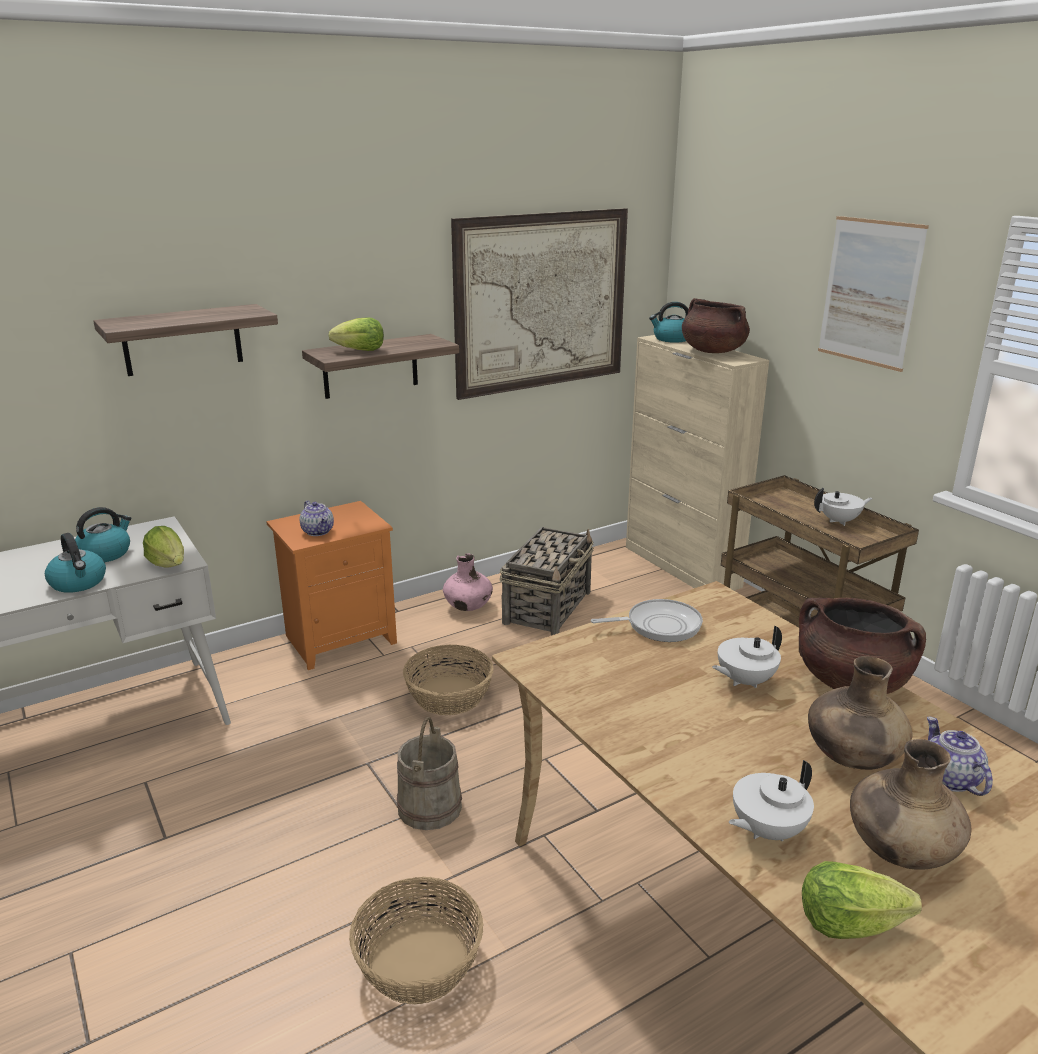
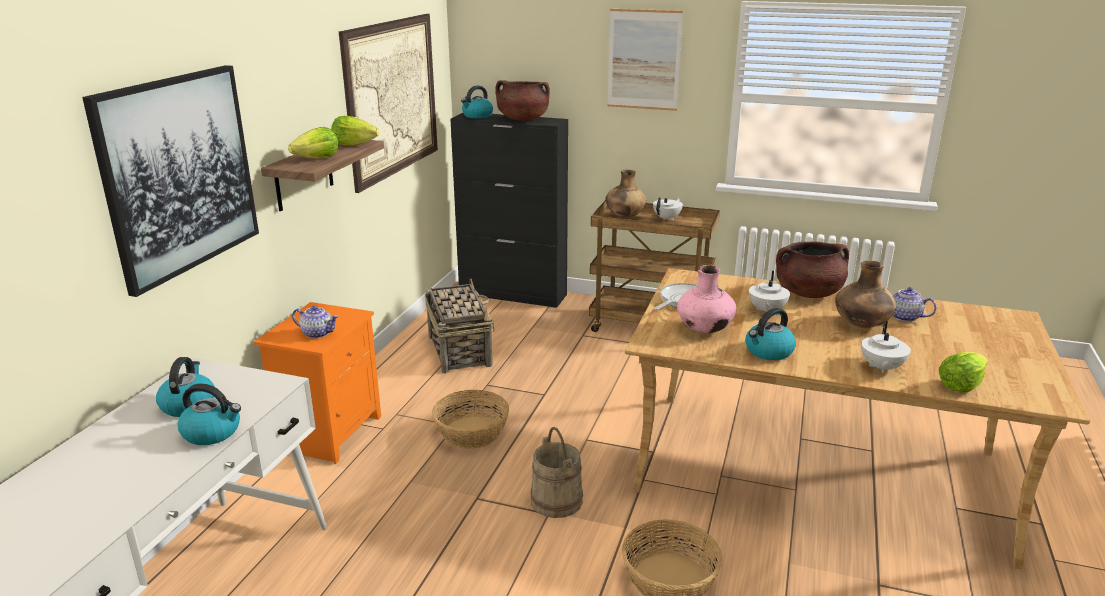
camera: 40 degrees left, 0 degrees up
(168, 564) = (271, 389): lettuce -> lettuce (354, 145)
(182, 340) = (179, 174): shelf -> picture
(468, 607) = (401, 372): pink vase -> pink vase (704, 329)
(647, 732) = (768, 352): none -> kettle
(682, 567) = (513, 294): beige cabinet -> black cabinet
(899, 851) = (933, 352): brown vase -> brown vase (625, 216)

